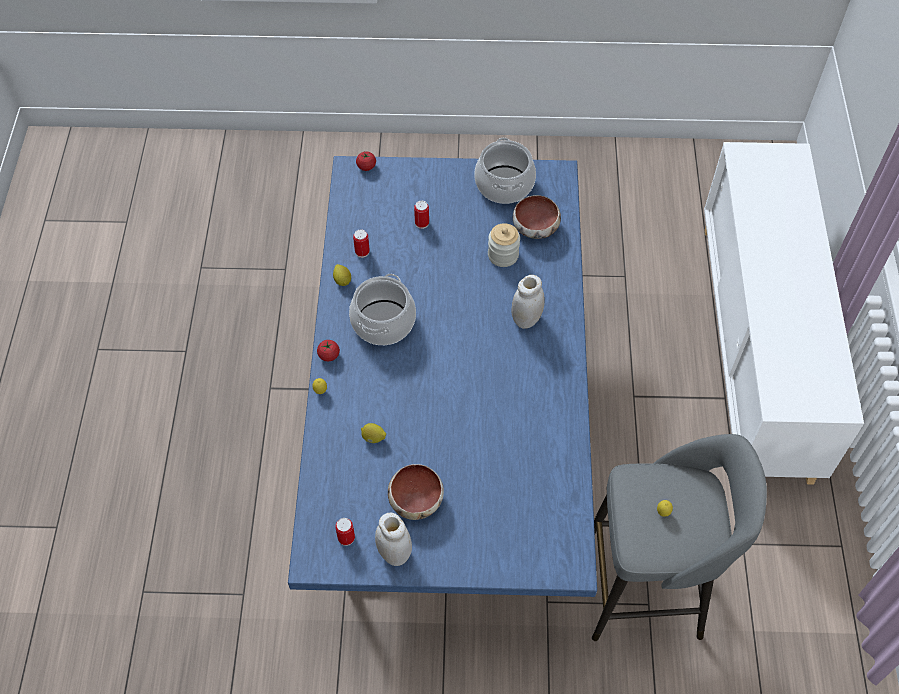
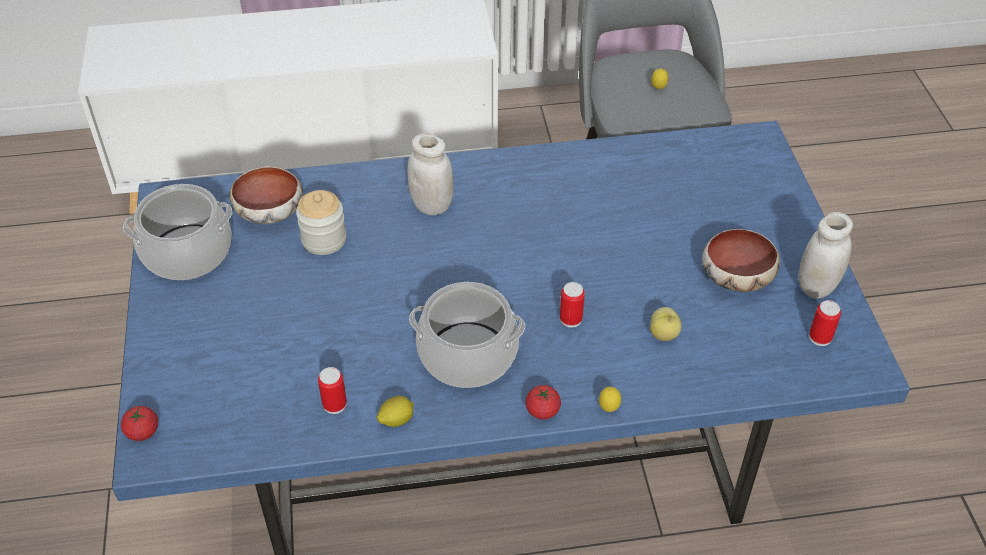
camera: 100 degrees left, 10 degrees down
(373, 438) = (664, 334): lemon -> apple
(422, 223) = (269, 338): can -> can (570, 319)

